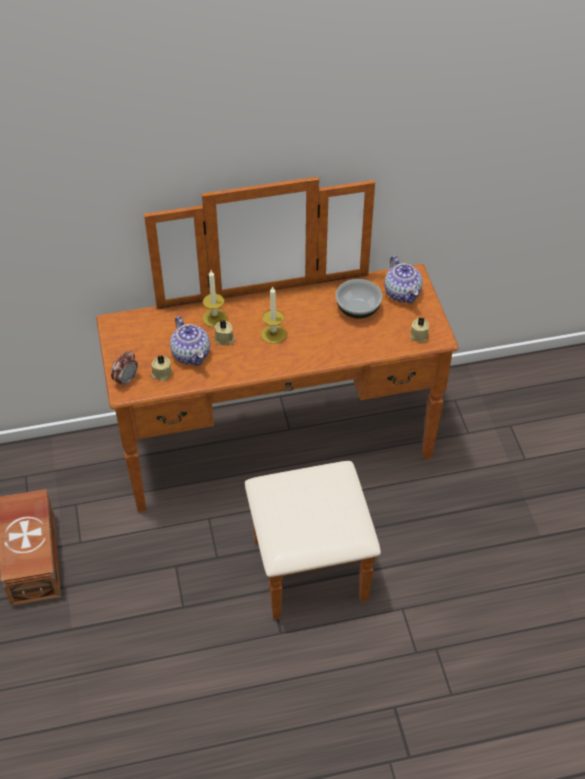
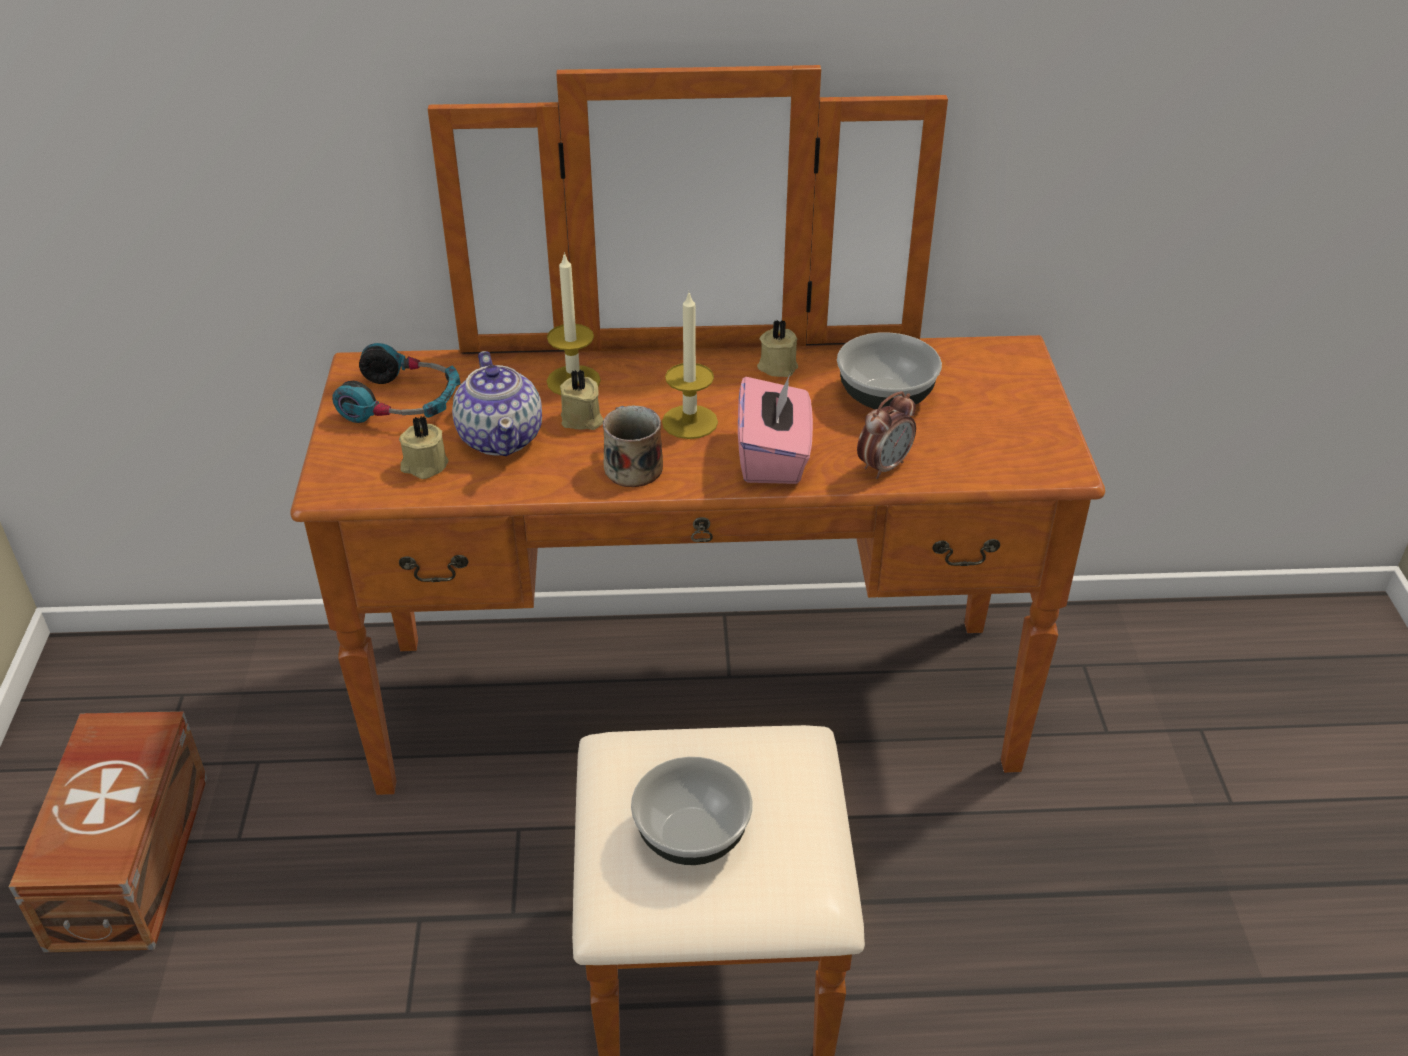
camera: 10 degrees right, 10 degrees down
(126, 380) = (344, 469): alarm clock -> alarm clock (884, 467)
(139, 340) = (402, 403): none -> headphones
(253, 362) = (631, 466): none -> mug
(304, 518) = (690, 835): none -> bowl
(314, 349) = (773, 457): none -> pink tissue box
(402, 292) = (989, 379): teapot -> none
(418, 335) = (1015, 457): beige candle -> beige candle (777, 366)

